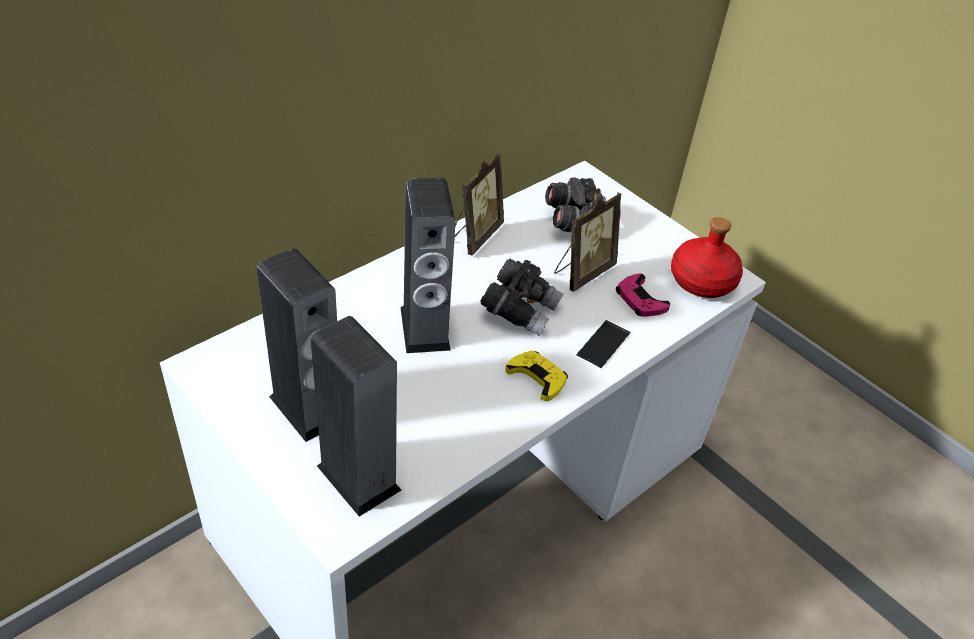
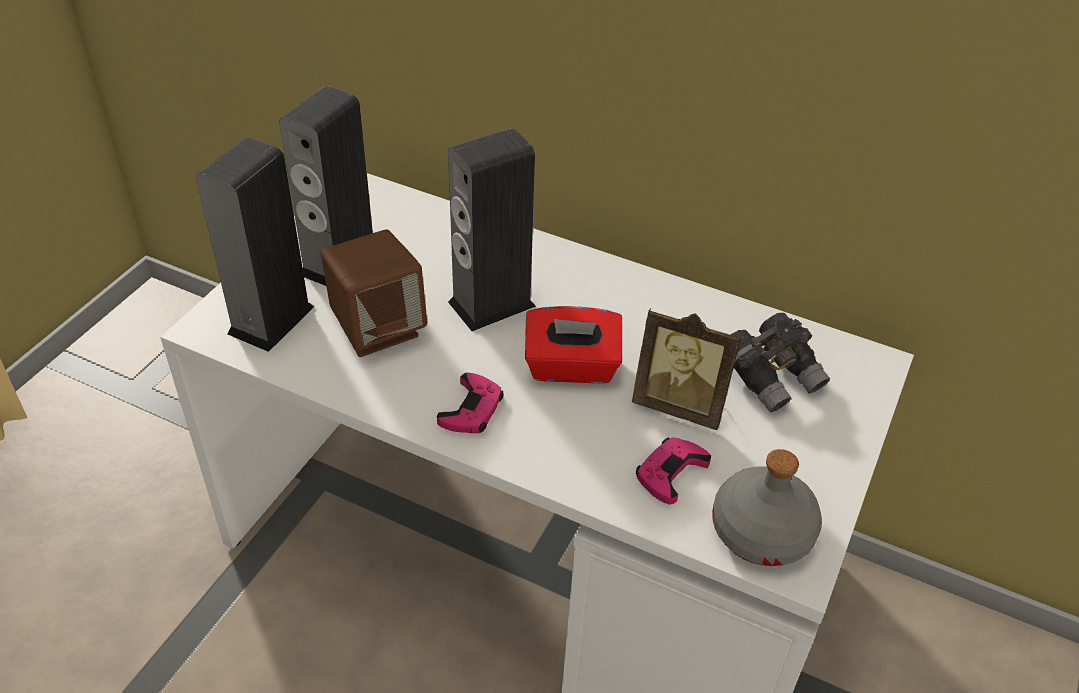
camera: 70 degrees right, 0 degrees up
(414, 406) = (378, 329): none -> brown speaker
(474, 236) = (668, 298): picture frame -> none
(520, 310) = (571, 368): grey binoculars -> red tissue box
(537, 378) = (472, 409): yellow game controller -> pink game controller
(603, 344) = (564, 454): phone -> none
(702, 281) = (763, 533): red bottle -> grey bottle

